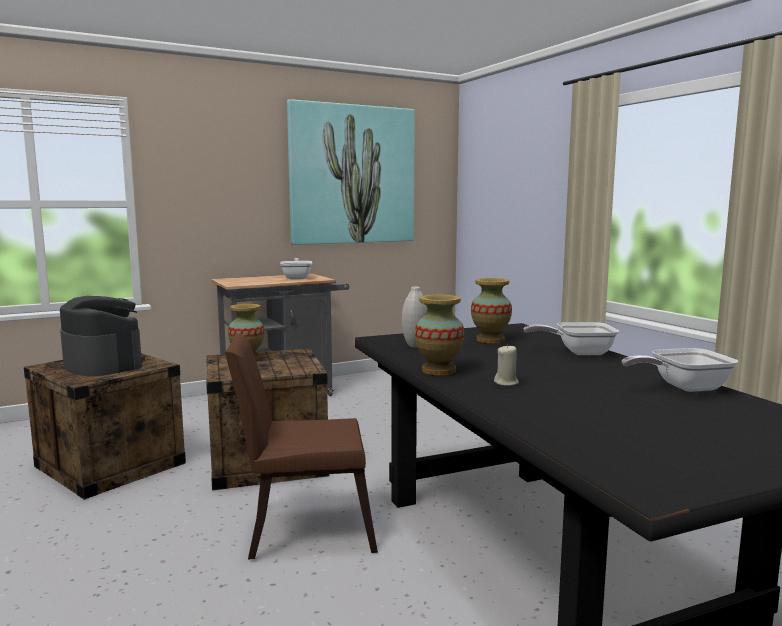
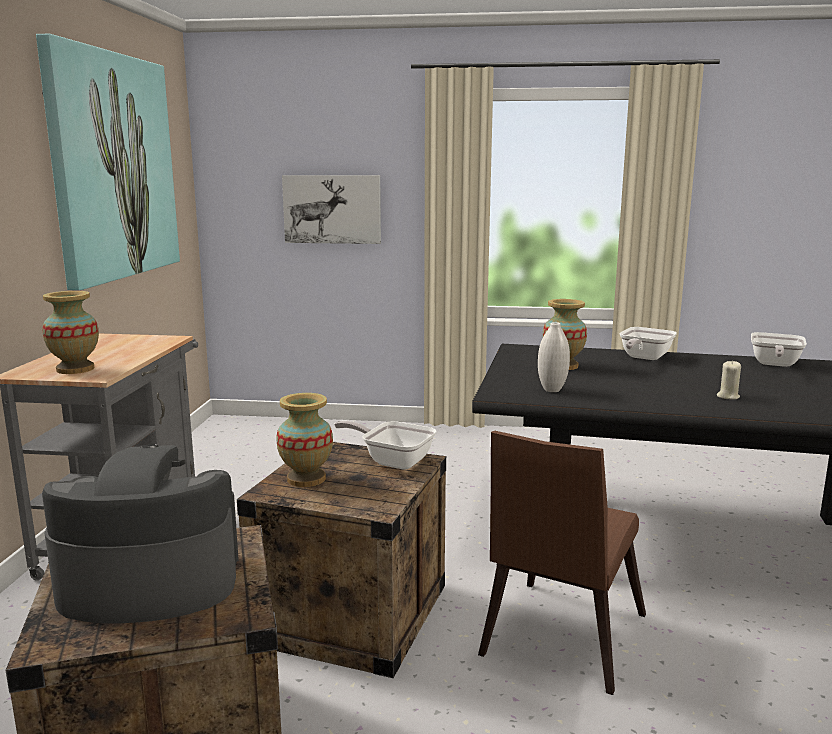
camera: 55 degrees left, 5 degrees up
(297, 277) = (123, 344): frying pan -> frying pan (392, 461)
(439, 370) = (665, 404): vase -> vase (75, 369)
(521, 208) = (332, 209): none -> picture

